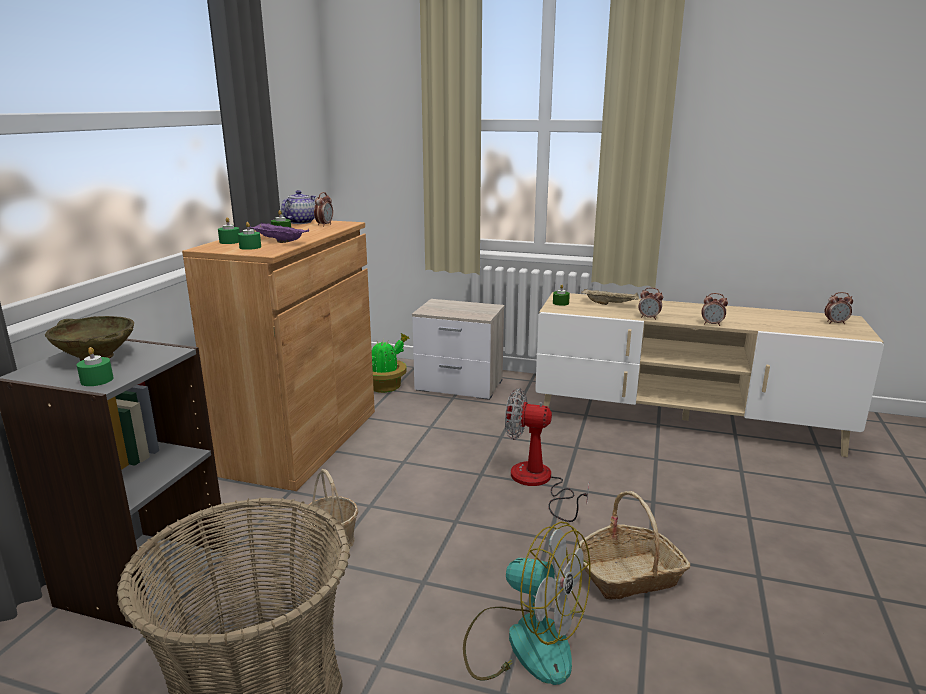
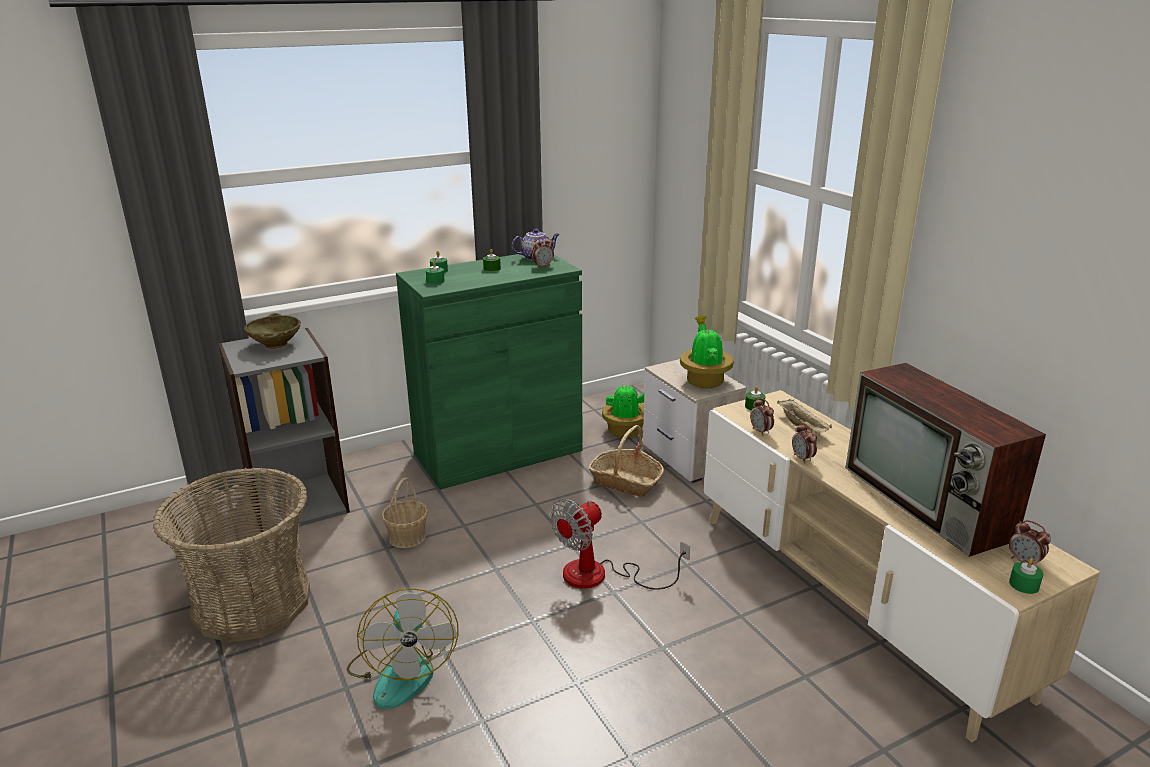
camera: 45 degrees right, 5 degrees up
(97, 380) = (247, 362): green candle -> green candle (1024, 584)
(277, 241) = (465, 279): purple tray -> none
(302, 441) = (498, 452): brown cabinet -> green cabinet
(471, 309) = (704, 381): none -> potted plant
(538, 483) = (600, 576): fan -> fan turned 105 degrees counterclockwise
(630, 575) = (538, 683): basket -> basket (626, 482)
(712, 324) = (853, 494): alarm clock -> alarm clock (760, 431)
(748, 315) = (929, 503): none -> television

